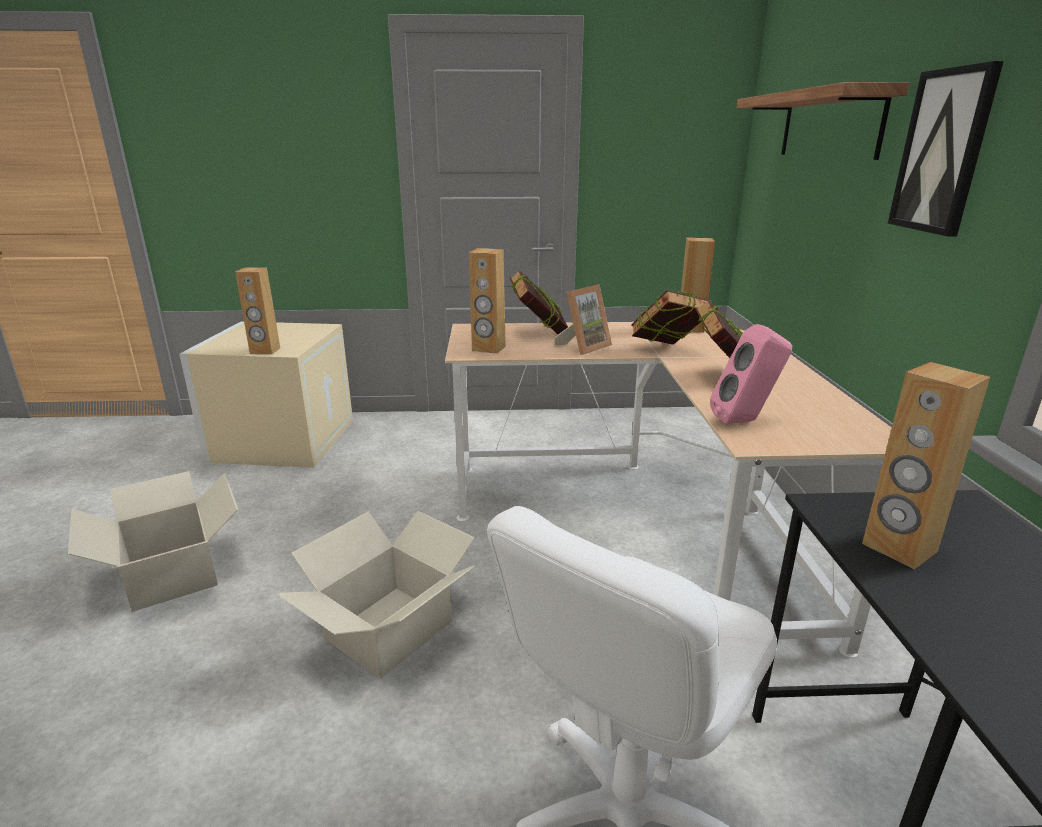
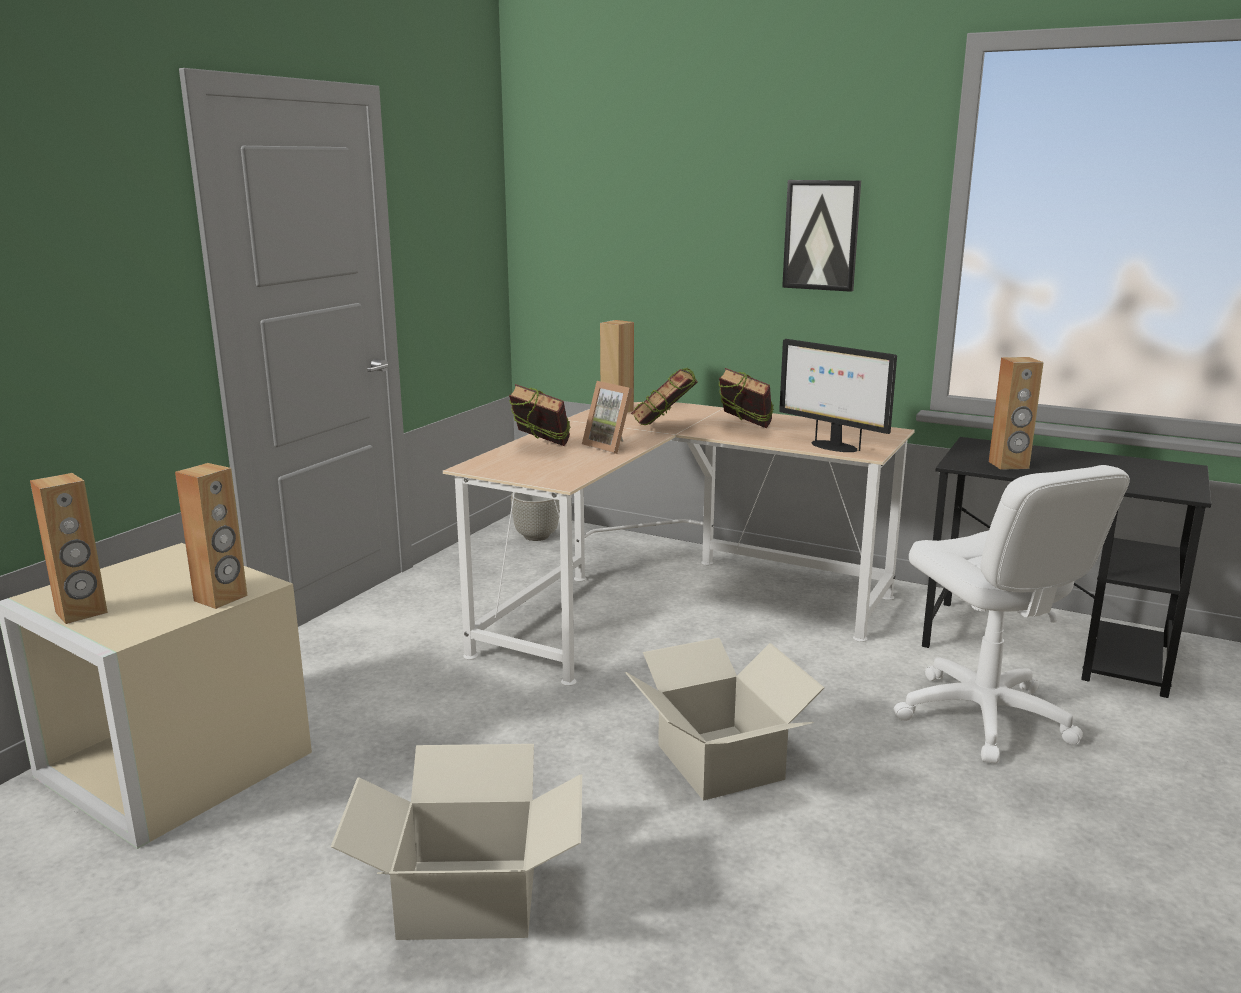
camera: 60 degrees left, 5 degrees down
(488, 349) = (562, 473): brown speaker -> brown speaker (81, 613)
(583, 347) = (611, 446): picture frame -> picture frame turned 150 degrees clockwise
(679, 427) = (536, 537): none -> grey planter
(745, 421) = (832, 446): pink speaker -> monitor
(829, 125) = (666, 210): shelf -> none

